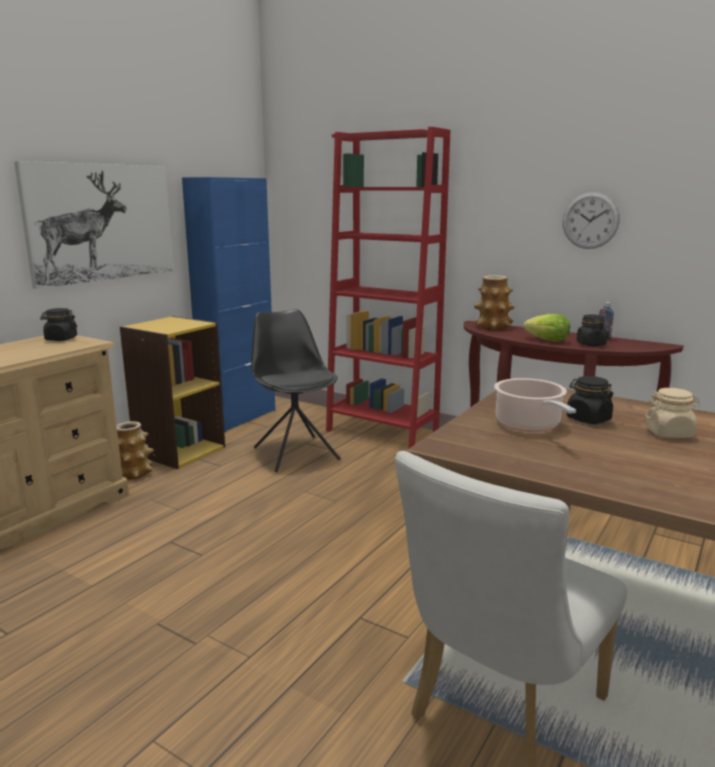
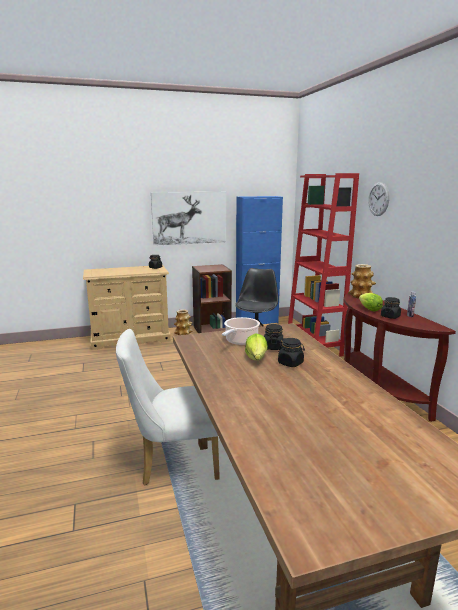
camera: 40 degrees right, 0 degrees up
(179, 450) = (212, 329): yellow bookcase -> brown bookcase
(590, 220) = (417, 236): wall clock -> wall clock (378, 199)
(618, 442) = (256, 358): none -> lettuce
(669, 433) = (290, 363): beige jar -> black jar

